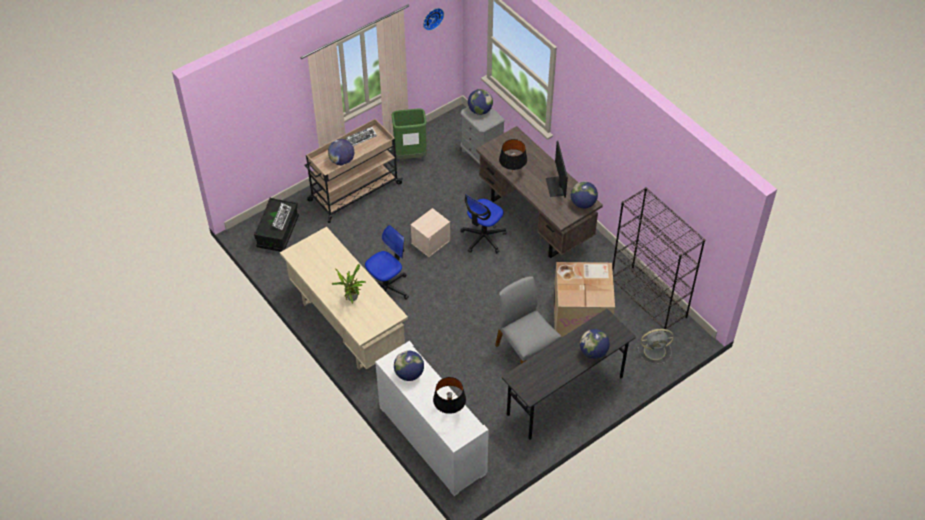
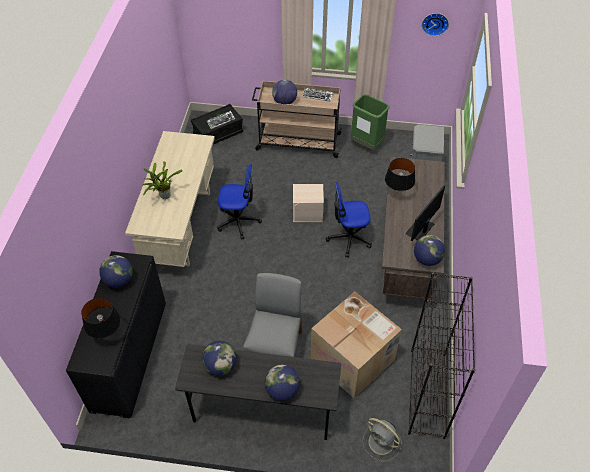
camera: 45 degrees right, 0 degrees up
(432, 440) = (129, 355): white cabinet -> black cabinet
(480, 111) = (431, 134): globe -> globe (220, 366)

